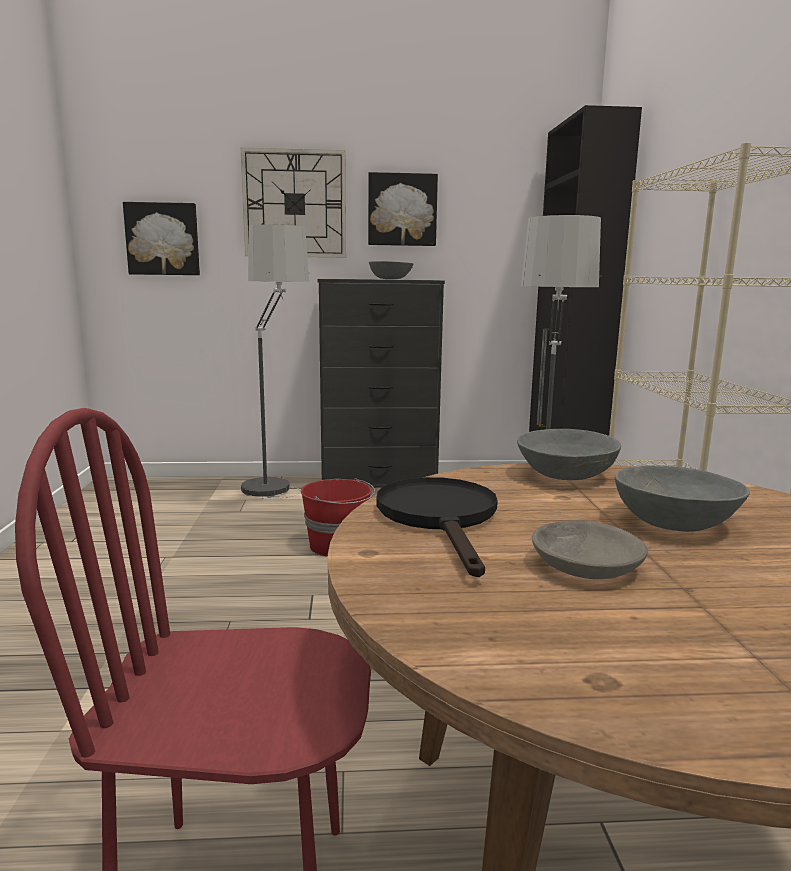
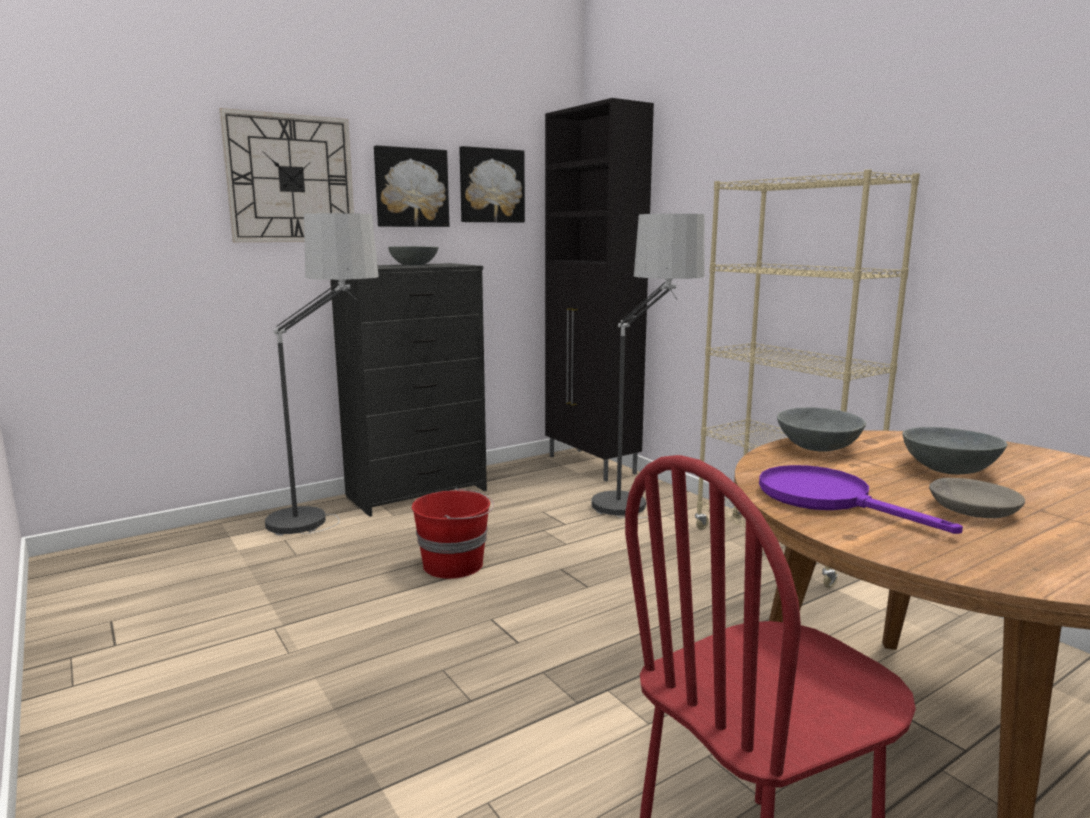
camera: 30 degrees left, 0 degrees up
(163, 239) = (115, 222): picture -> picture (491, 186)
(441, 518) = (827, 499): black frying pan -> purple frying pan

